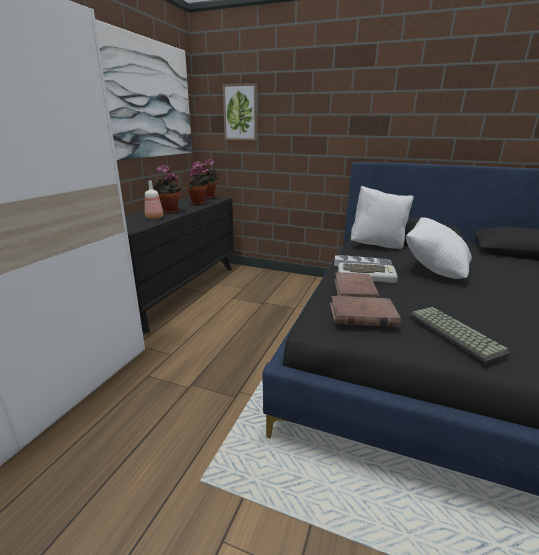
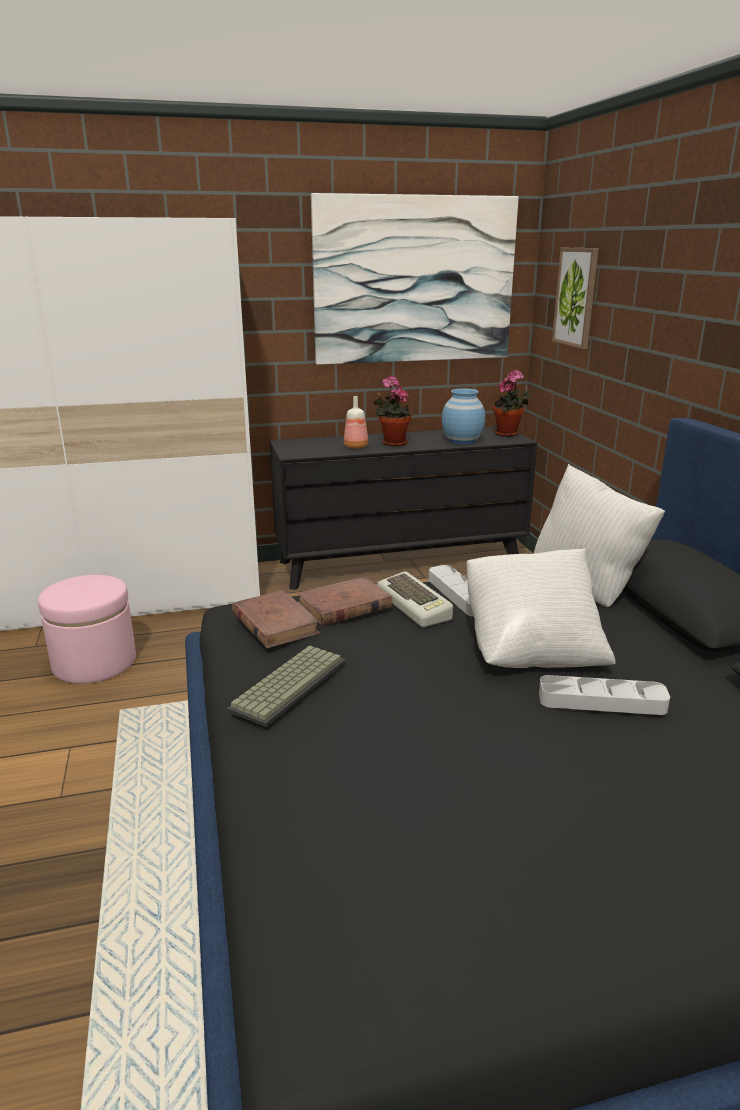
camera: 55 degrees right, 0 degrees up
(98, 474) = (94, 663): none -> pink ottoman
(199, 203) = (462, 440): potted plant -> blue vase
(492, 274) = (601, 701): none -> grey tray

